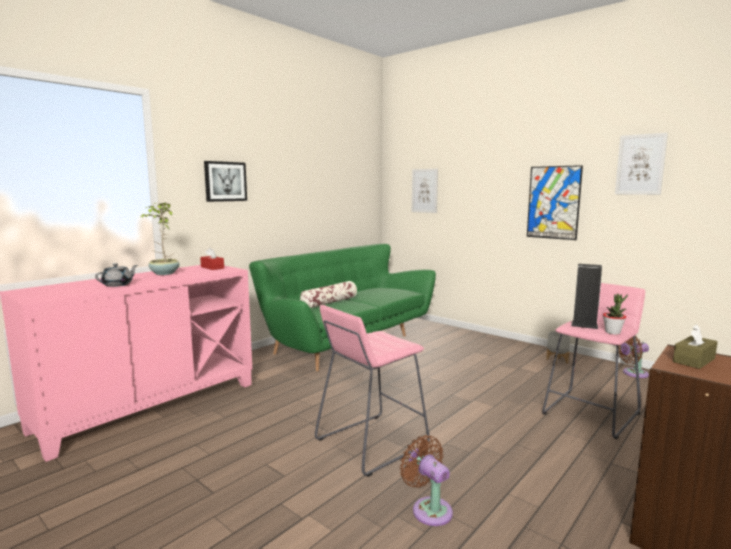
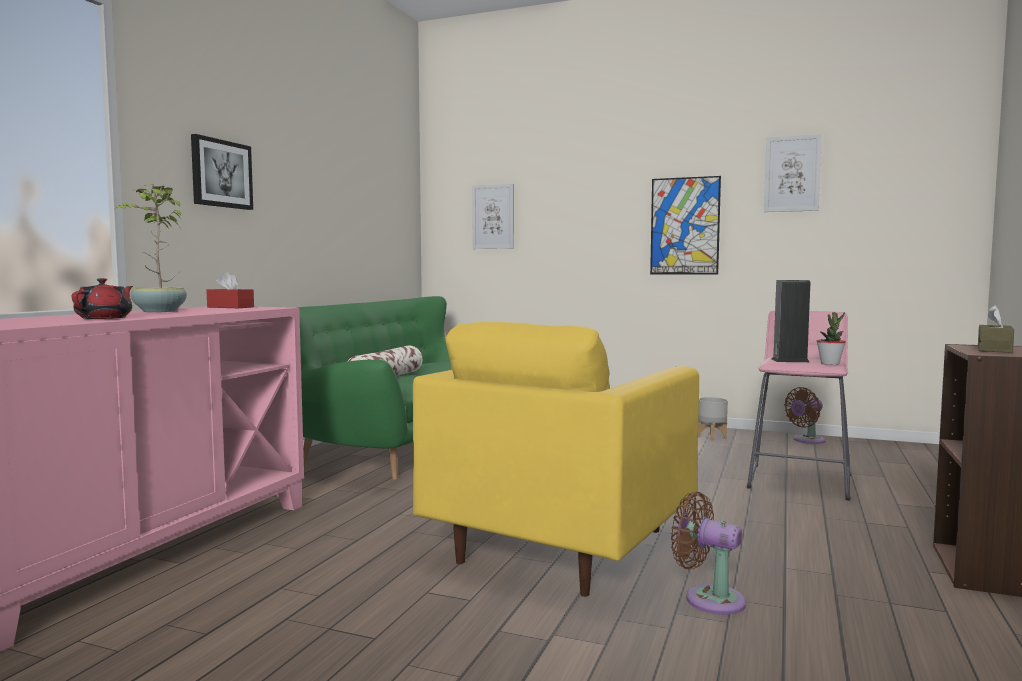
camera: 20 degrees left, 5 degrees down
(118, 285) = (105, 318): grey teapot -> red teapot
(371, 443) = (561, 546): pink stool -> yellow armchair

